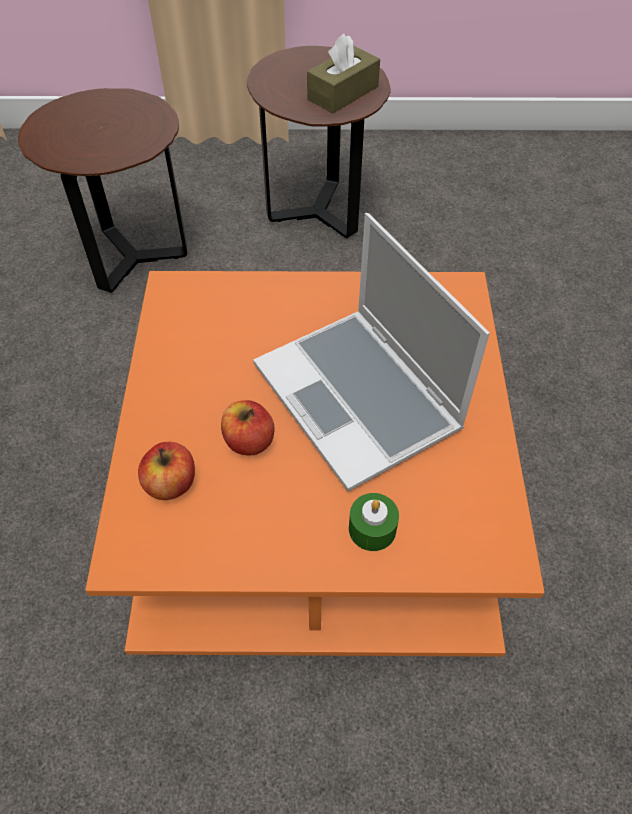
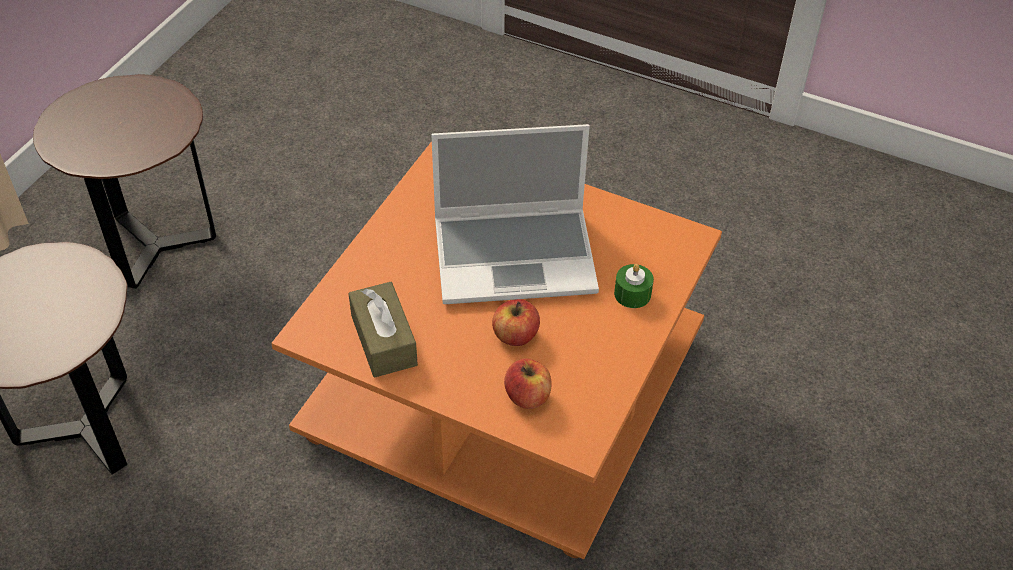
camera: 65 degrees left, 5 degrees down
(343, 93) = (153, 113): brown tissue box -> brown tissue box (384, 340)

